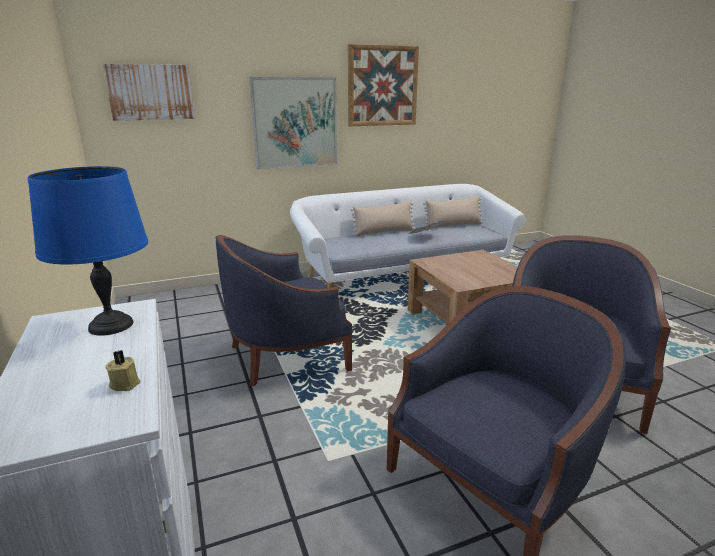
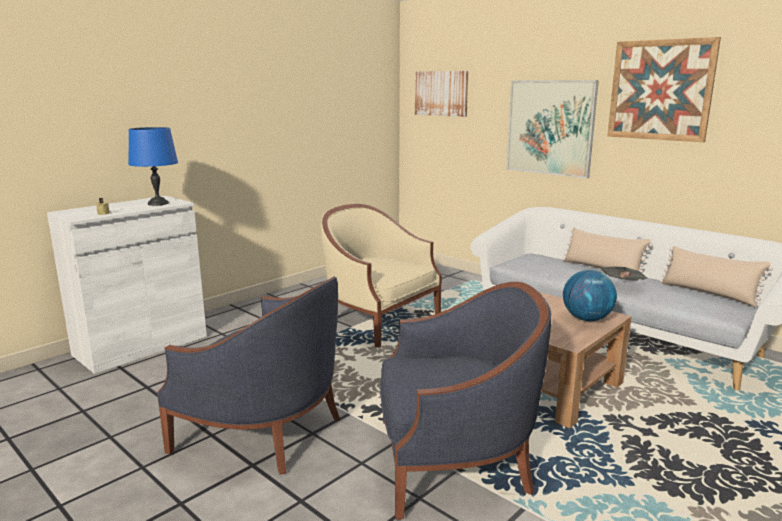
camera: 65 degrees right, 5 degrees down
(286, 354) = (379, 321): blue armchair -> beige armchair
(482, 260) = (587, 319): none -> globe

